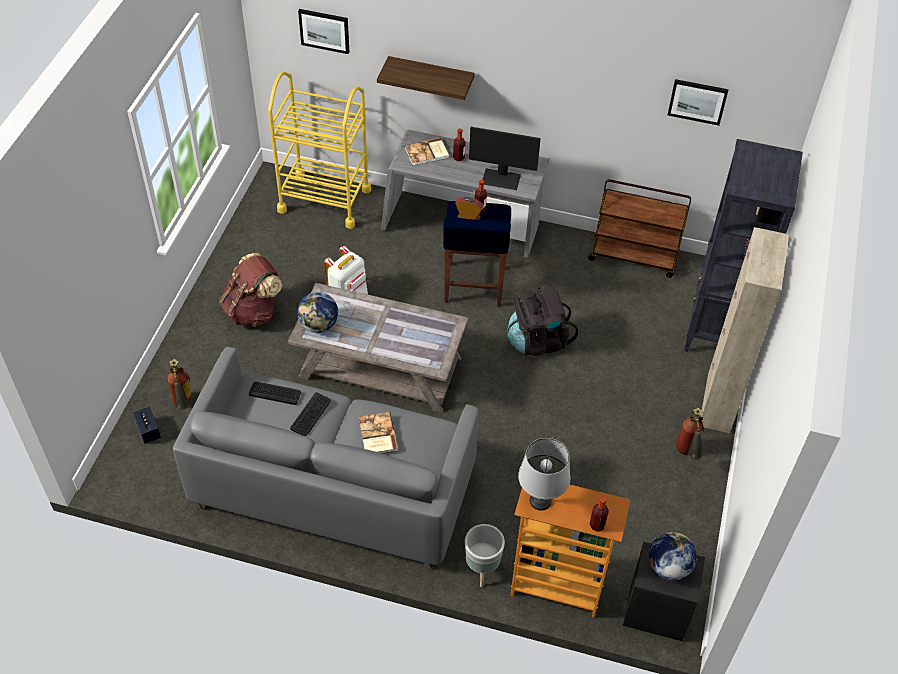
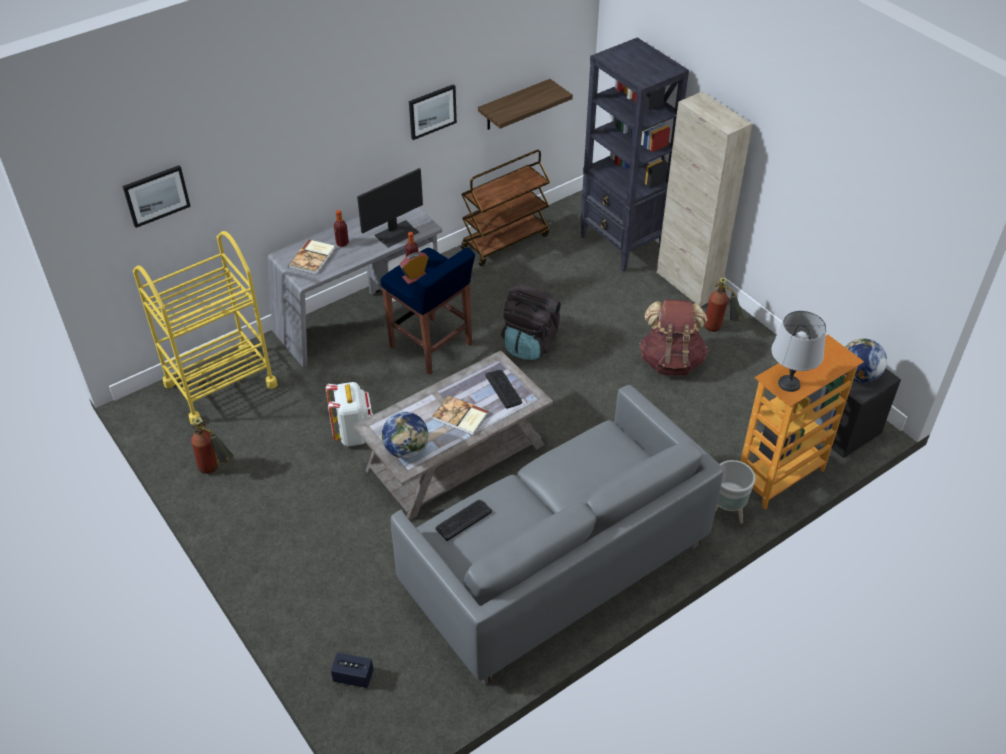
camera: 50 degrees left, 5 degrees down
(184, 407) = (353, 630): fire extinguisher -> fire extinguisher (216, 469)
(253, 311) = (294, 510): brown backpack -> brown backpack (671, 361)
(311, 415) = (513, 507): keyboard -> keyboard (504, 389)
(377, 435) = (580, 474): book -> book (460, 417)
(431, 76) = (279, 179): shelf -> shelf (514, 105)
(597, 525) = (838, 365): bottle -> none
(697, 101) = (514, 57): picture -> picture (432, 111)

